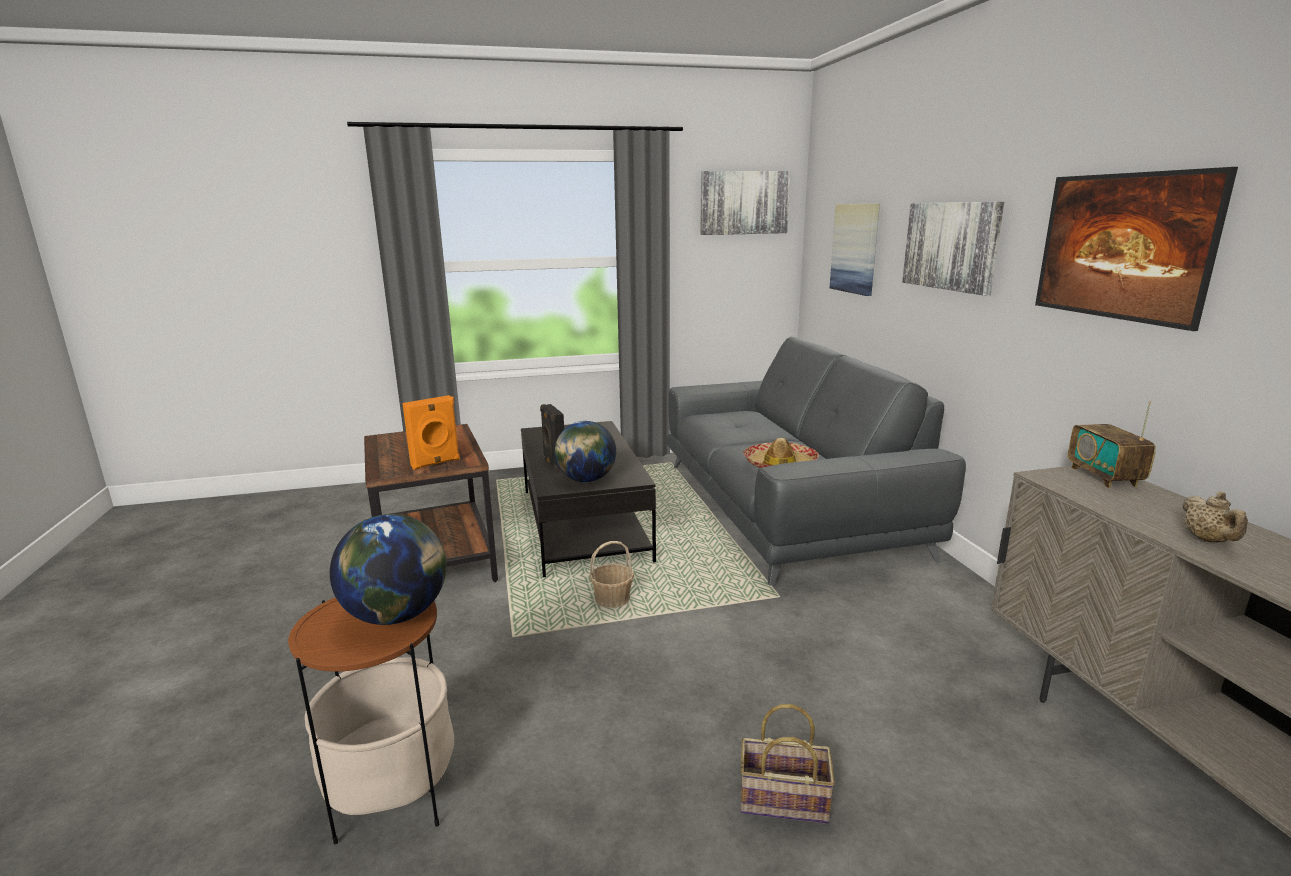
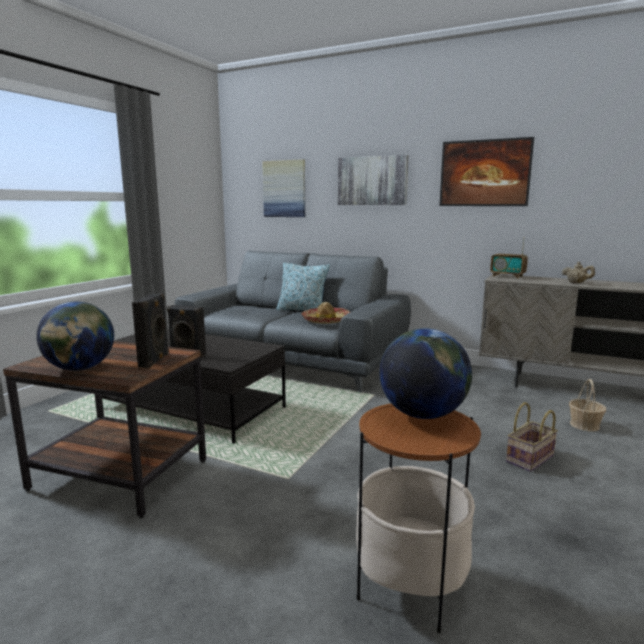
camera: 50 degrees left, 5 degrees down
(436, 463) = (155, 360): orange speaker -> black speaker
(586, 480) = (237, 355): globe -> globe (80, 368)
(613, 599) = (301, 433): basket -> basket (584, 425)
(744, 203) = (191, 157): picture -> none
(795, 441) = (302, 311): none -> pillow

